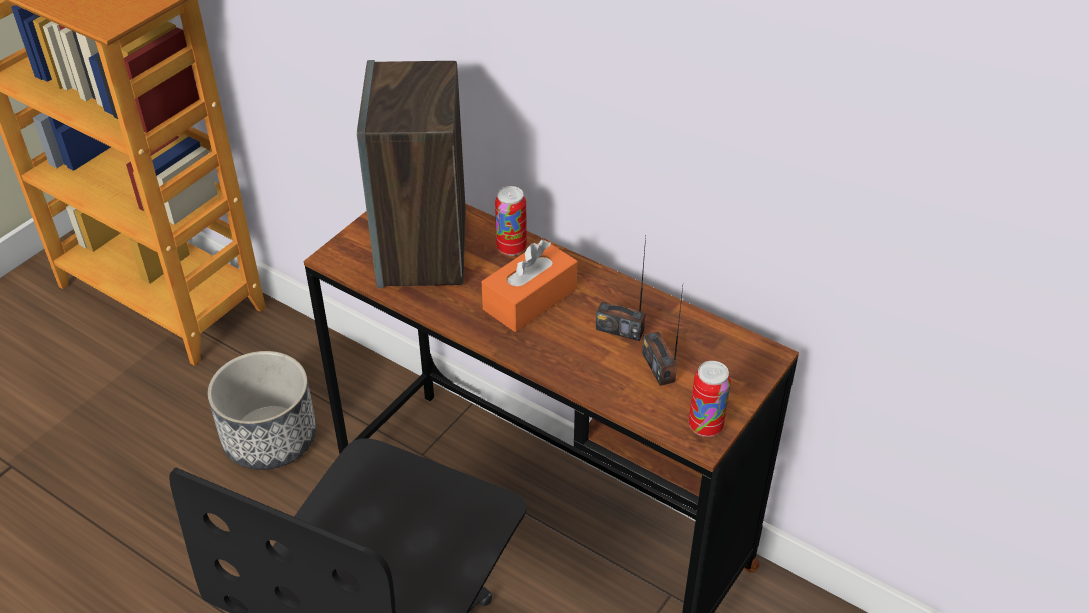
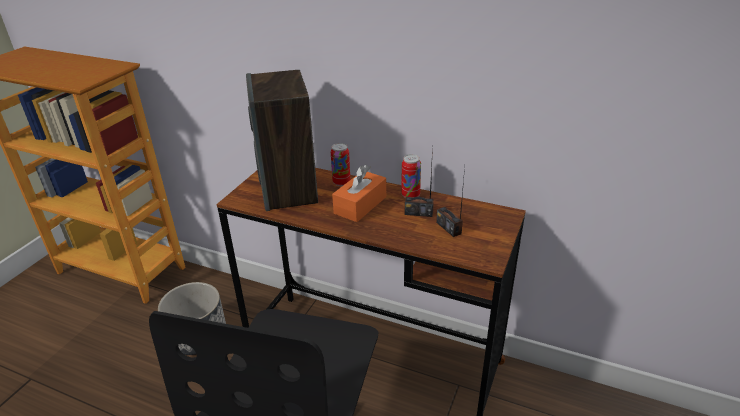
camera: 10 degrees left, 10 degrees down
(705, 426) = (489, 253): can -> can (410, 195)

